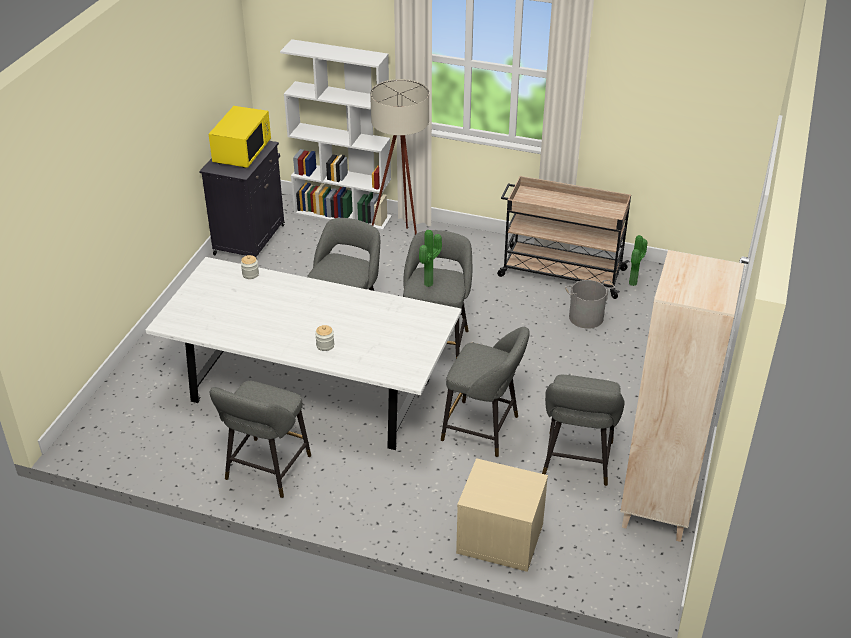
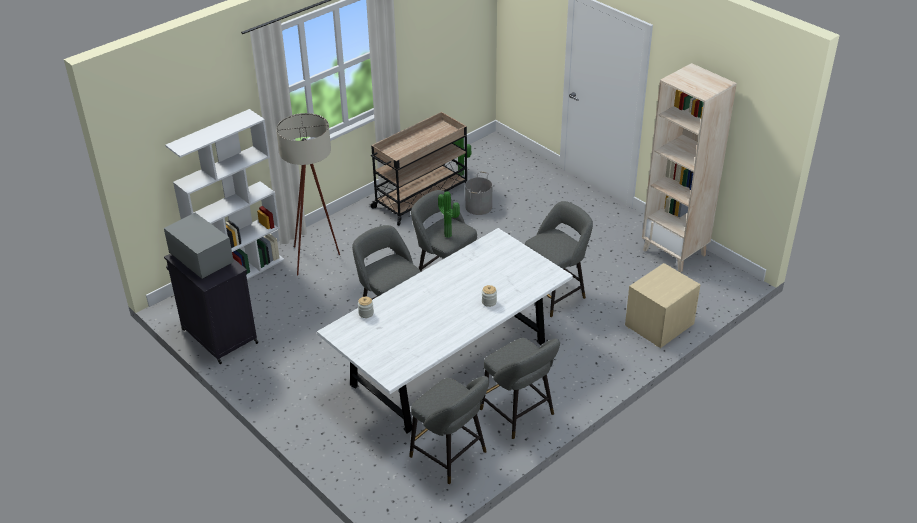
camera: 60 degrees left, 0 degrees up
(242, 152) = (201, 259): yellow microwave -> grey microwave
(577, 462) = (614, 267): grey stool -> grey stool (451, 456)

